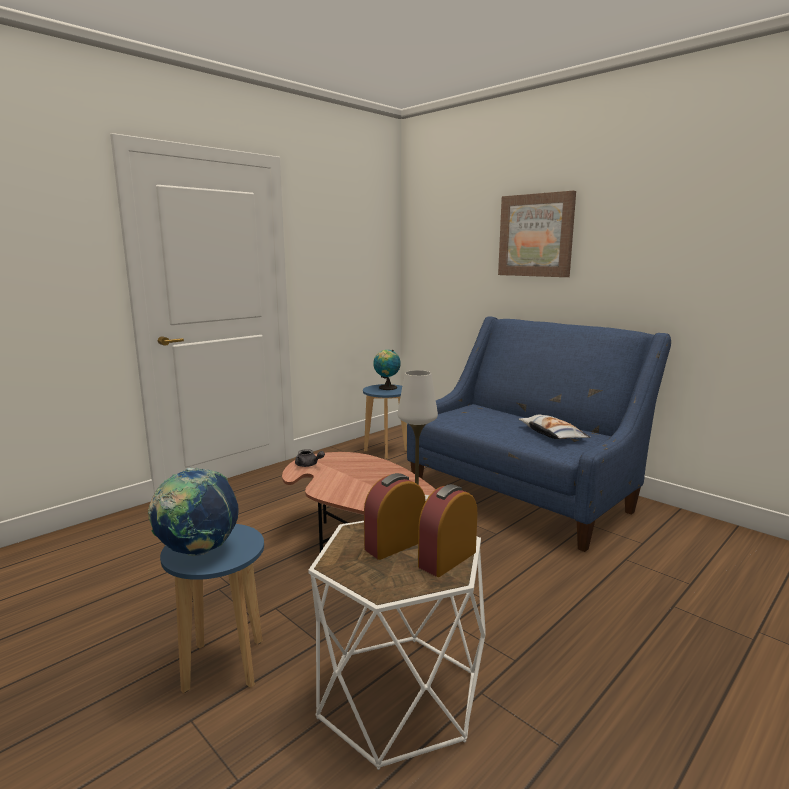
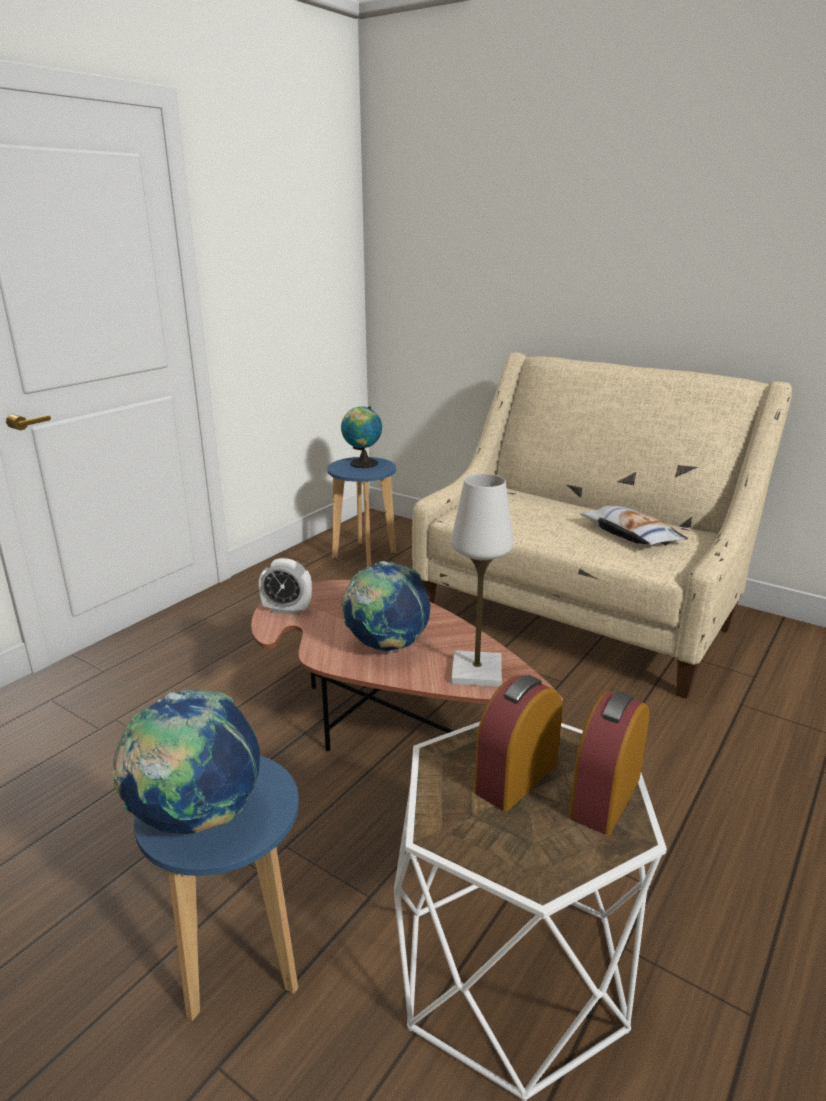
camera: 10 degrees left, 10 degrees up
(308, 465) = (287, 610): grey teapot -> alarm clock
(363, 488) = (386, 646): none -> globe
(524, 494) = (578, 612): blue sofa -> beige sofa
(536, 235) = (588, 227): picture -> none

